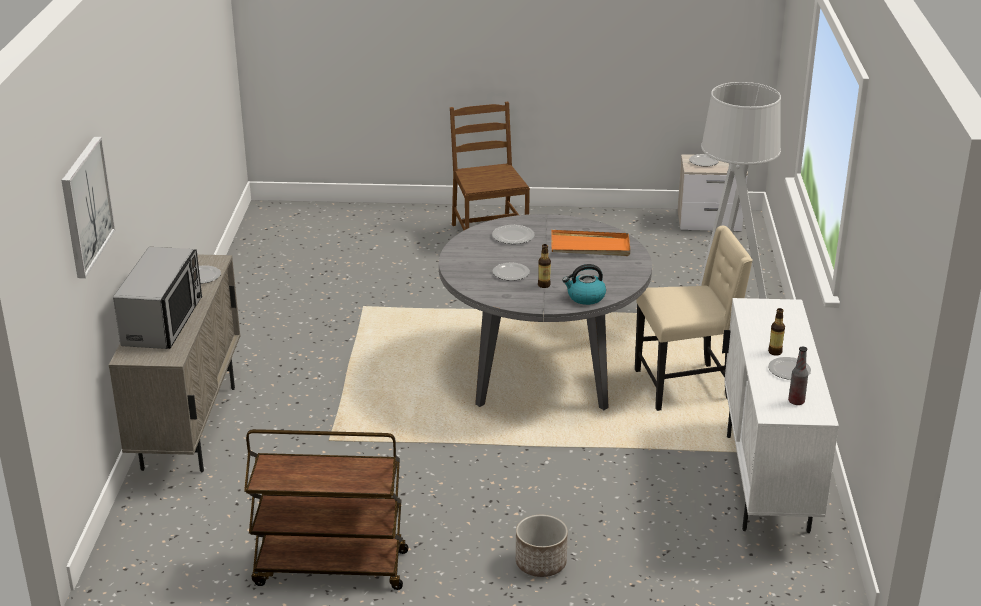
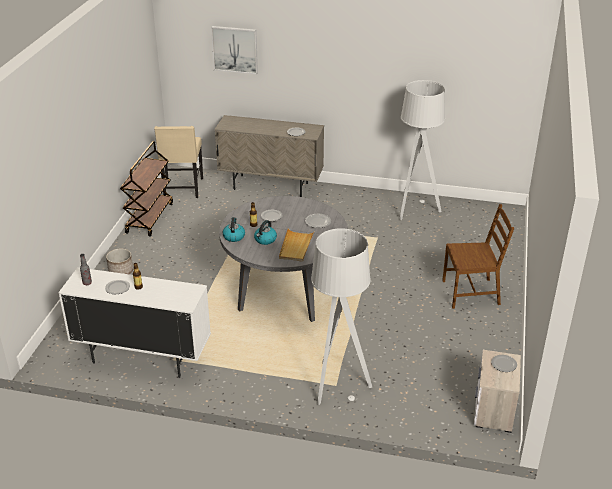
camera: 100 degrees right, 5 degrees up
(163, 321) = (255, 124): microwave -> none
(269, 280) = (415, 209): none -> grey floor lamp
(583, 271) = (265, 240): none -> kettle
(590, 247) = (296, 247): orange tray -> beige tray
(685, 386) = (252, 347): beige chair -> beige chair (182, 189)

